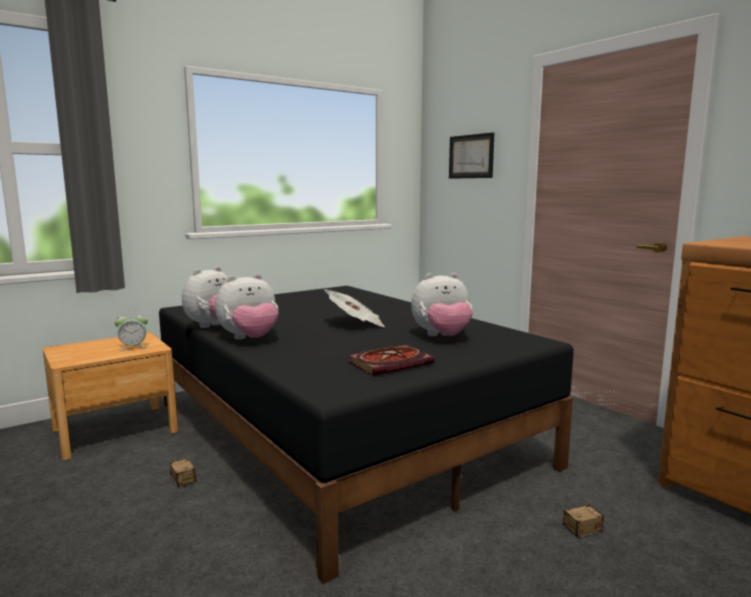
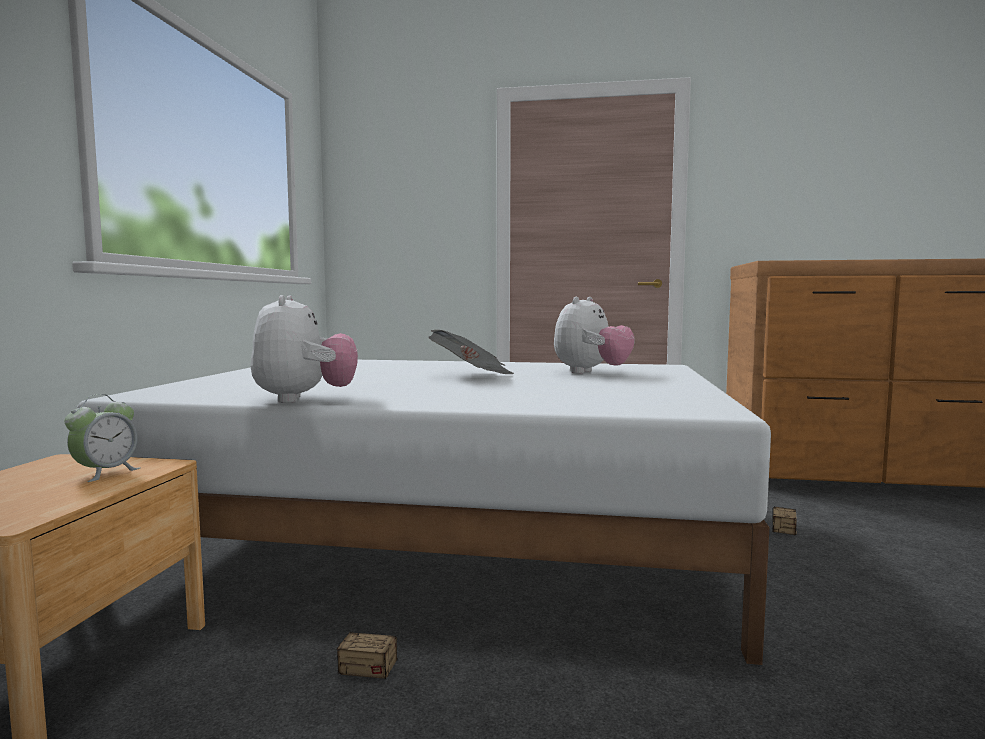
camera: 45 degrees left, 5 degrees down
(250, 339) = (416, 400): plush toy -> none
(341, 432) = (449, 538): black bed -> white bed
(391, 362) = (644, 389): book -> none
(471, 156) = (412, 195): picture -> none

